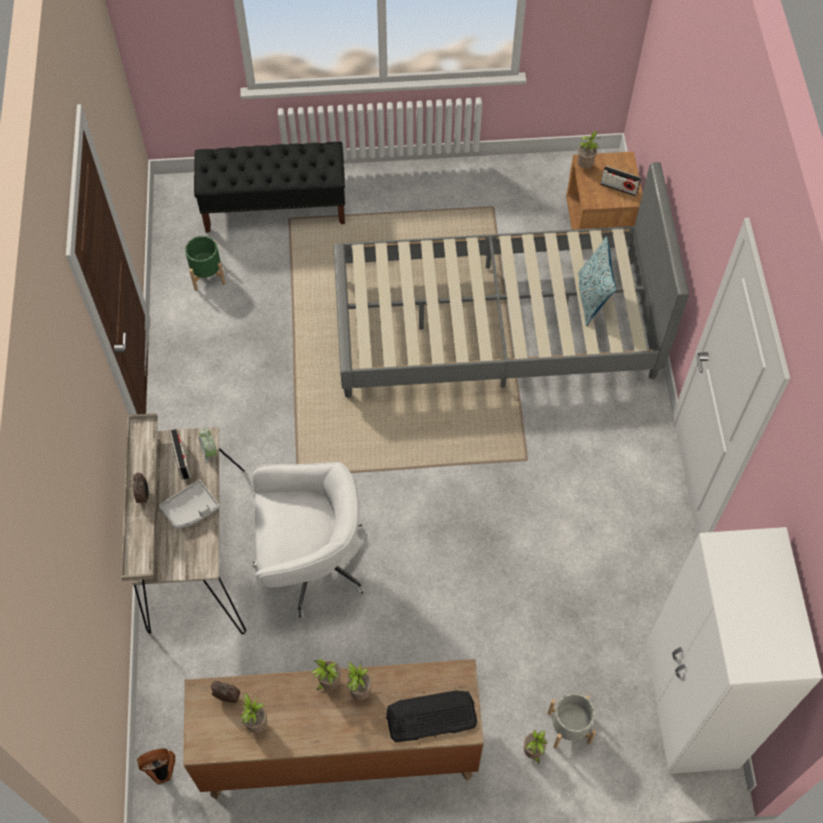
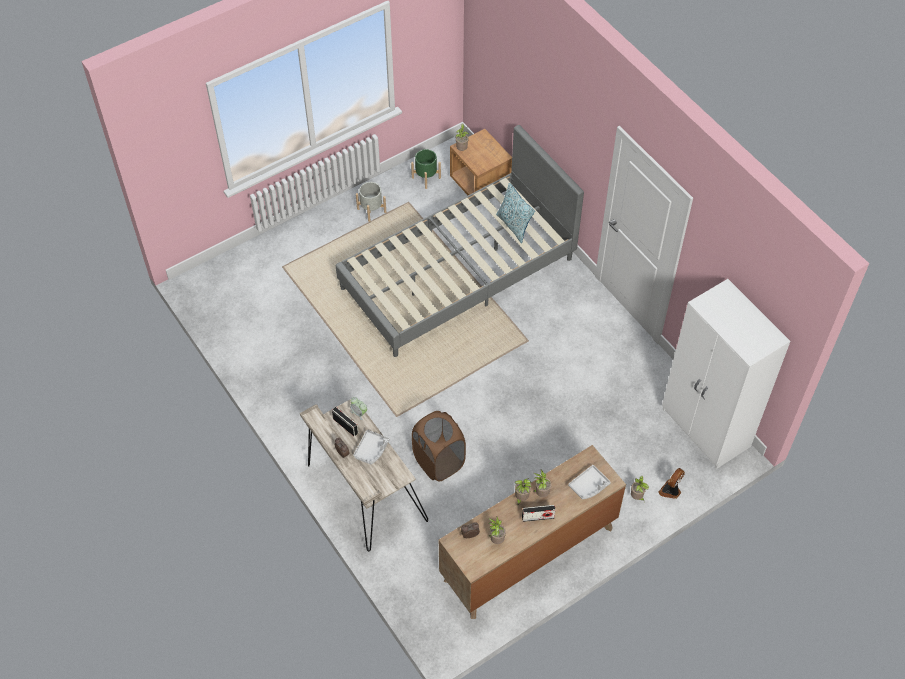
camera: 30 degrees left, 5 degrees down
(160, 769) = (430, 620): fan -> fan (671, 491)
(207, 275) = (253, 325): green planter -> green planter (426, 177)
(275, 208) = (268, 264): black bench -> none
(309, 562) = (439, 462): white office chair -> brown laundry basket
(431, 716) = (589, 486): keyboard -> grey tray
(568, 727) = (647, 474): grey planter -> grey planter (371, 210)
(619, 188) = (490, 153): radio -> radio (538, 517)

